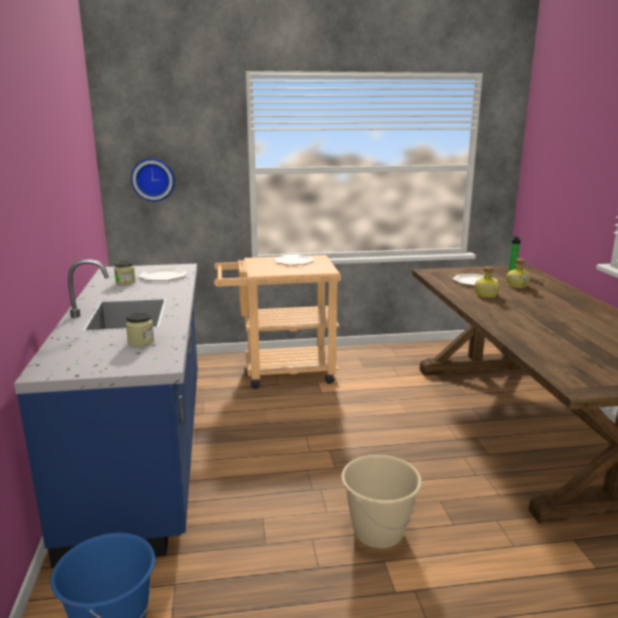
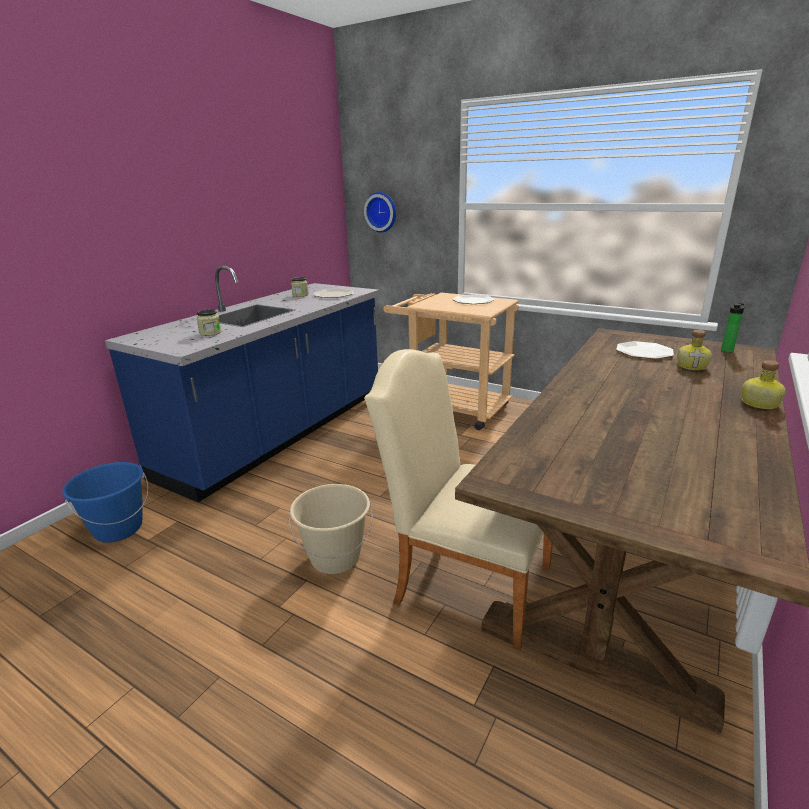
camera: 40 degrees right, 5 degrees up
(483, 497) = (463, 579): none -> beige chair
(485, 295) = (621, 367): bottle -> bottle (758, 403)

